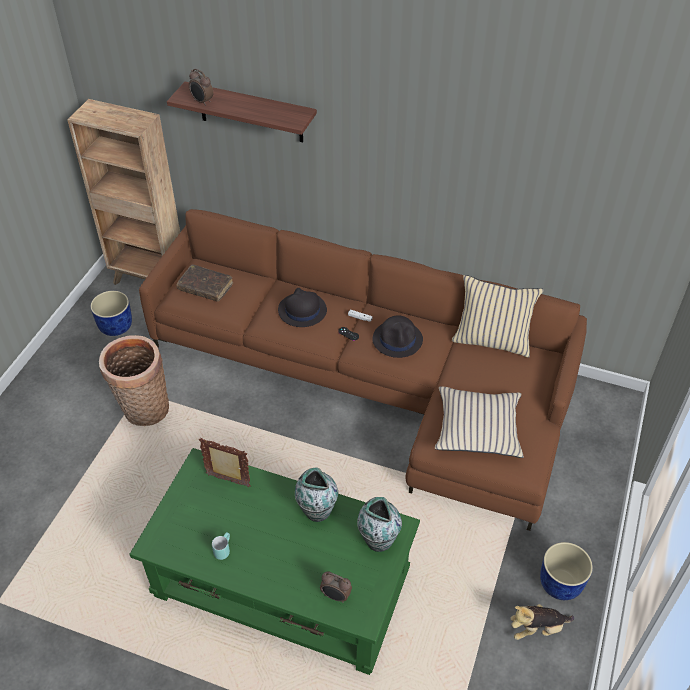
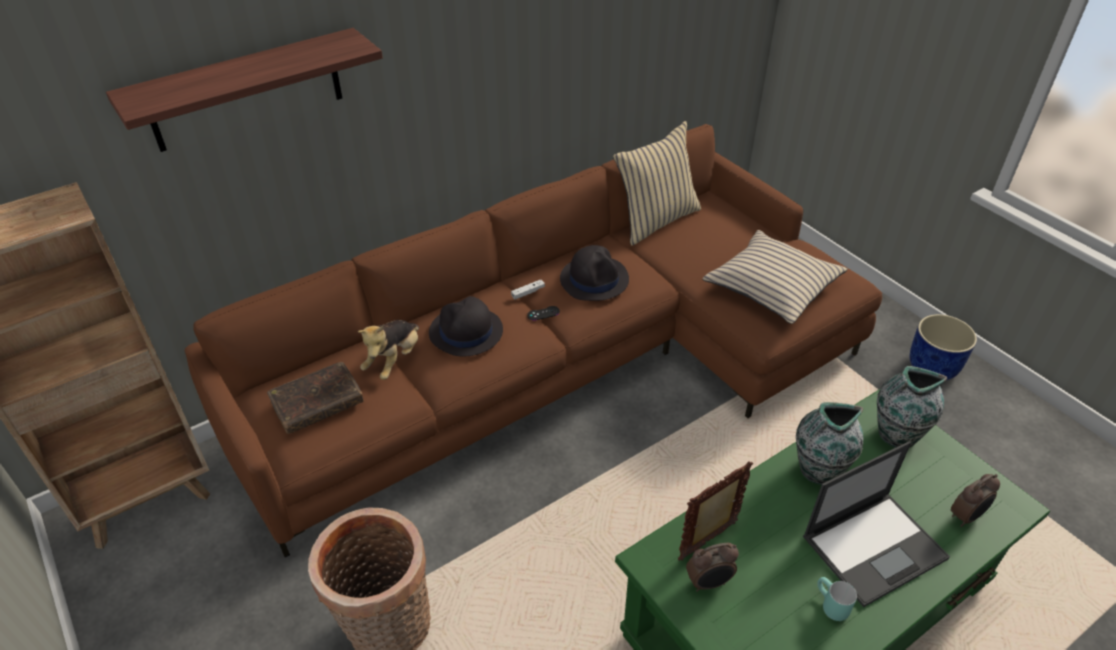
camera: 55 degrees left, 5 degrees down
(115, 326) = (187, 589): blue planter -> none
(202, 102) = (185, 94): alarm clock -> alarm clock (709, 583)
(278, 557) = (875, 546): none -> laptop
(537, 628) = (979, 411): plush toy -> plush toy (394, 360)

